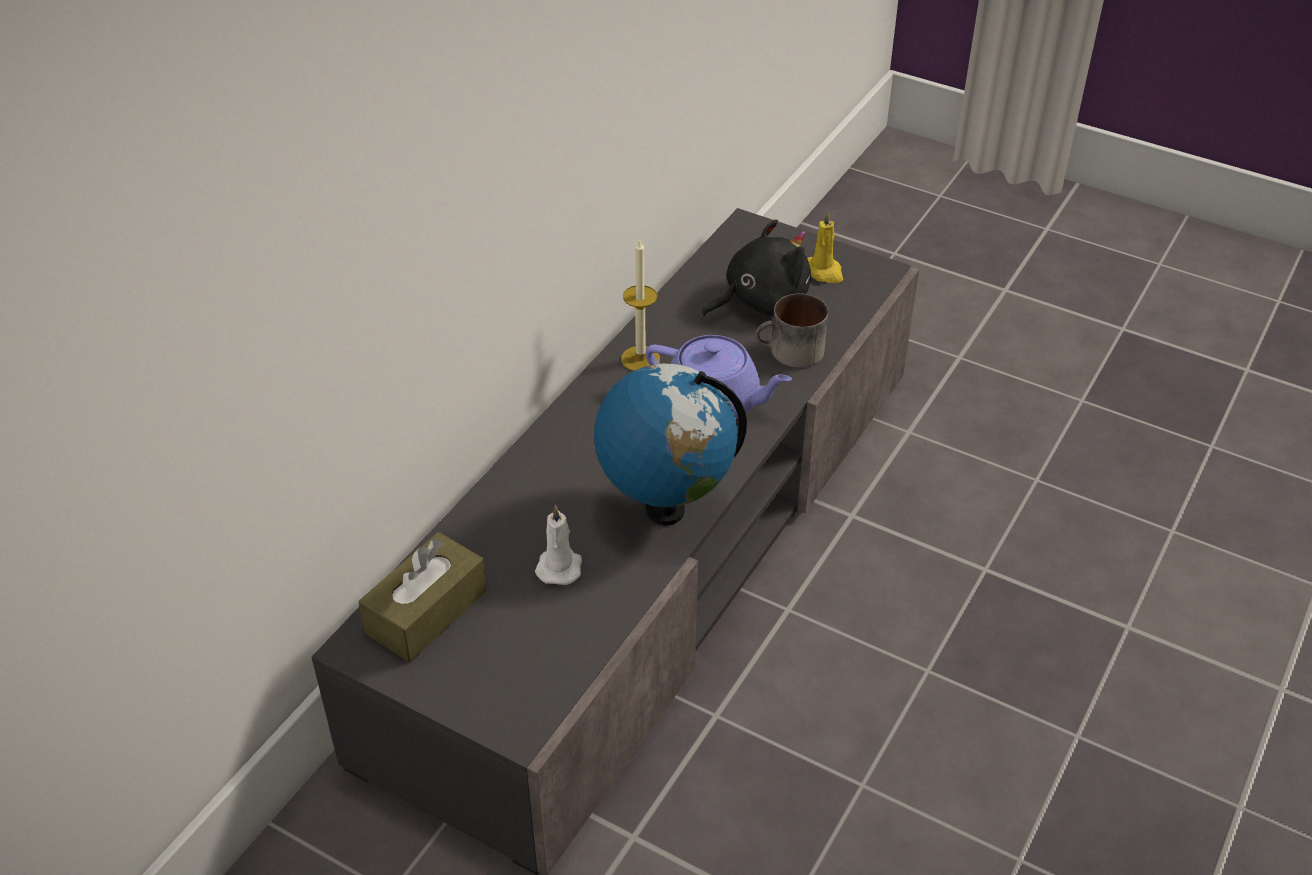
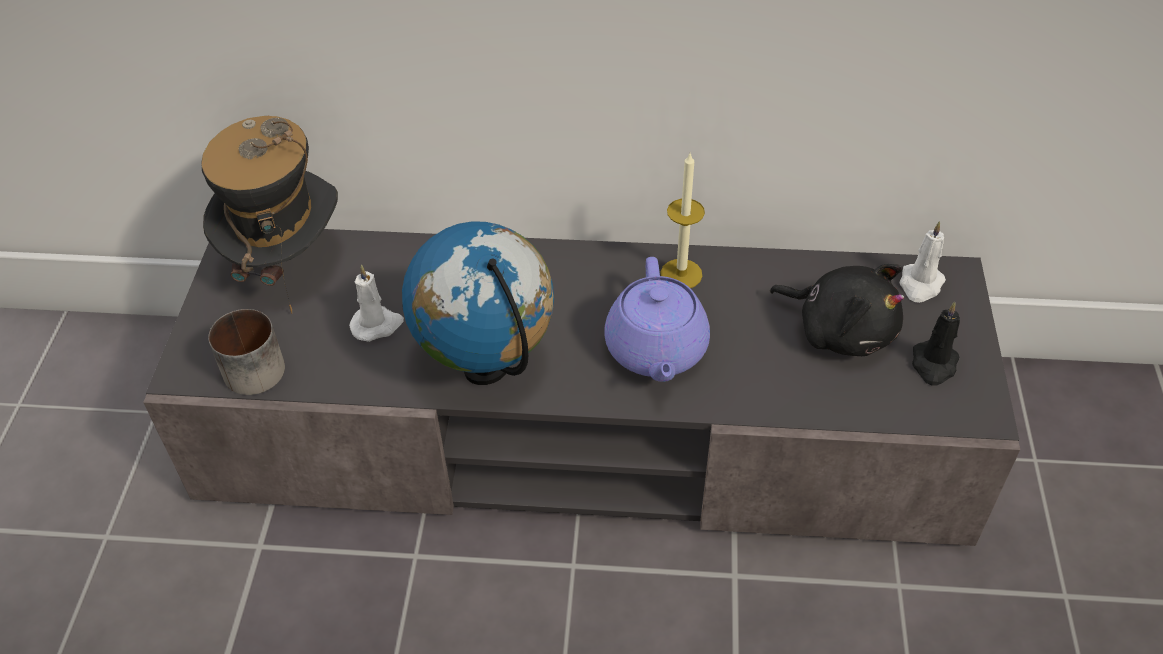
camera: 65 degrees right, 5 degrees up
(426, 612) = (287, 266): brown tissue box -> hat
(744, 245) = (920, 284): none -> white candle
(790, 353) = (776, 383): mug -> mug (248, 367)
(823, 272) = (934, 364): yellow candle -> black candle

